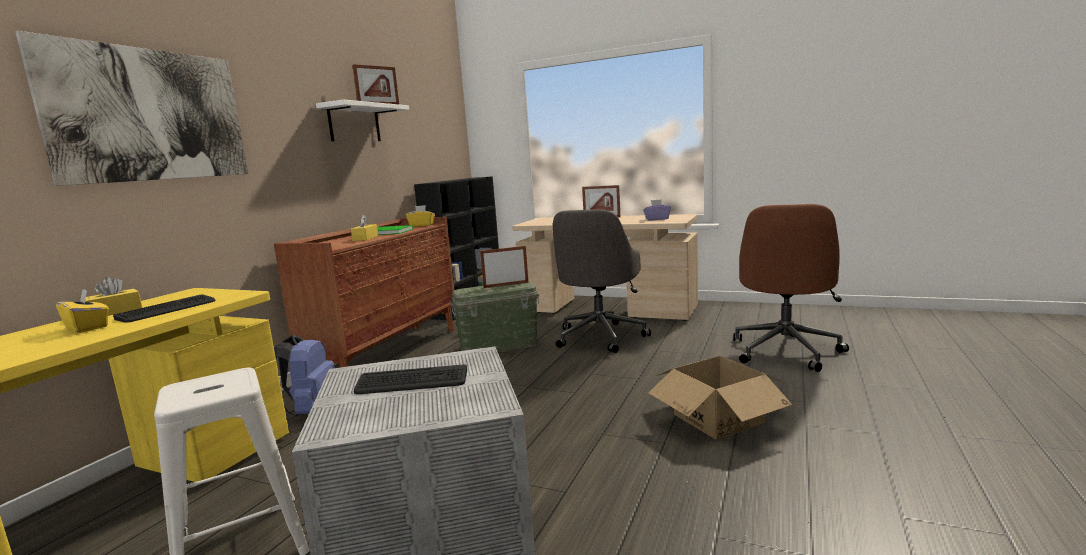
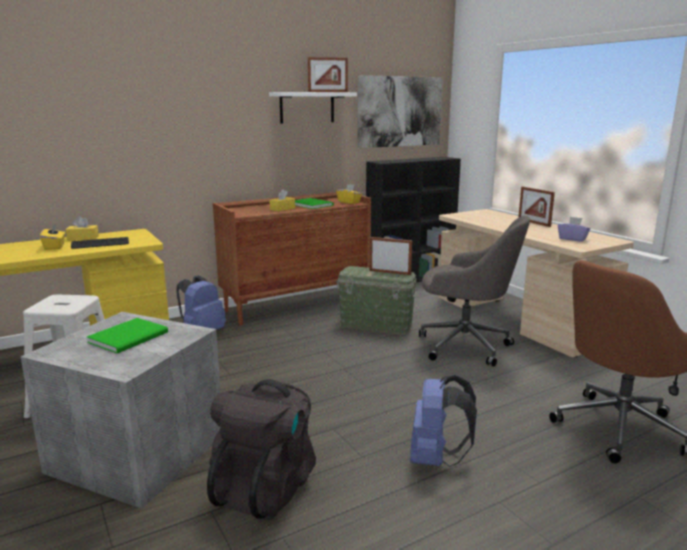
camera: 35 degrees right, 5 degrees up
(150, 115) = (130, 108): picture -> picture (400, 111)
(412, 382) = (131, 337): keyboard -> green book
(600, 337) = (465, 346): grey office chair -> grey office chair turned 120 degrees counterclockwise
(630, 507) = (266, 487): none -> black backpack
(718, 418) = (436, 459): cardboard box -> blue backpack

